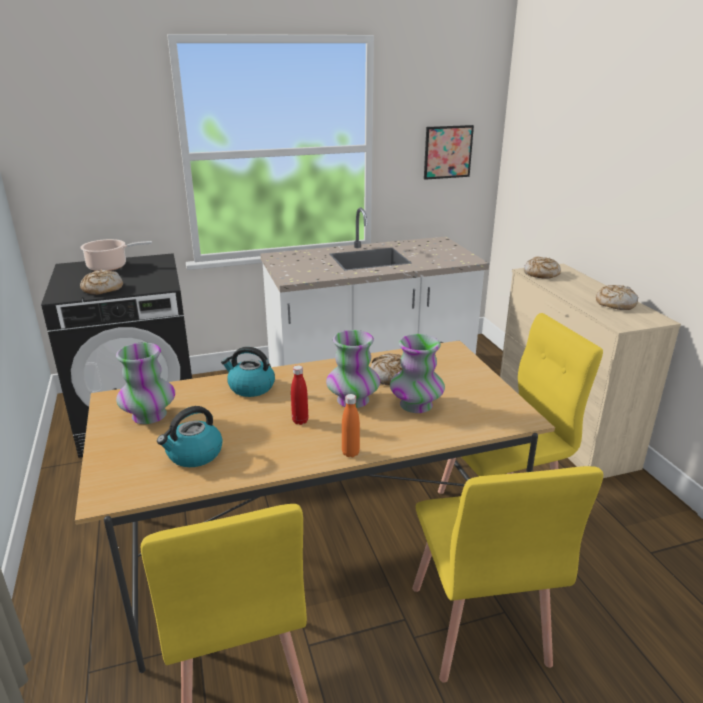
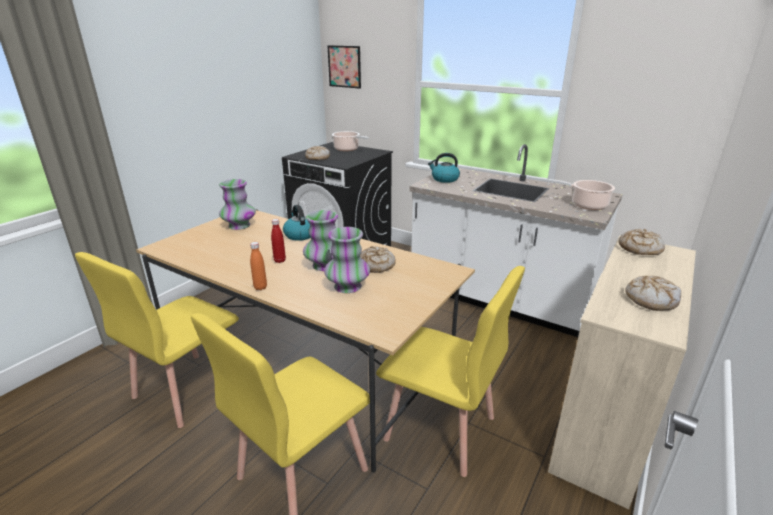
camera: 50 degrees right, 0 degrees up
(194, 455) = (213, 250): kettle -> kettle (444, 179)
(447, 253) = (586, 205): none -> cooking pot
(448, 152) = (654, 108): picture -> picture (344, 66)

